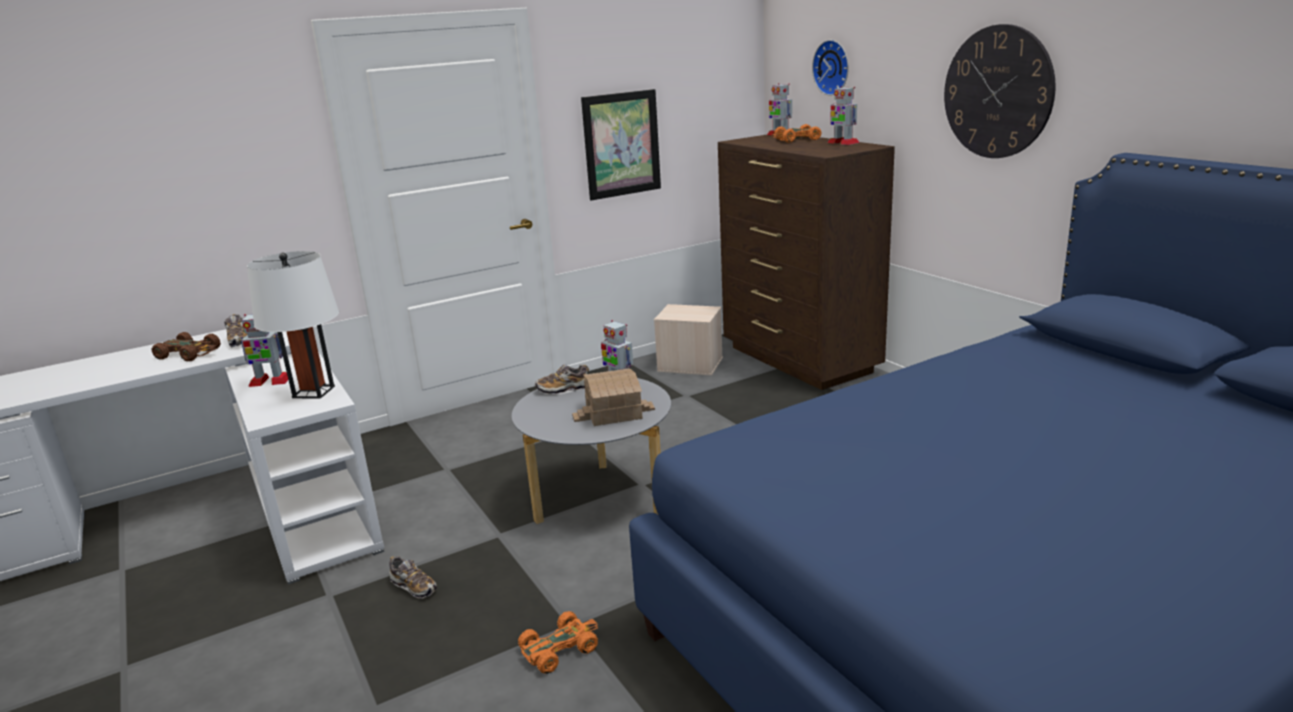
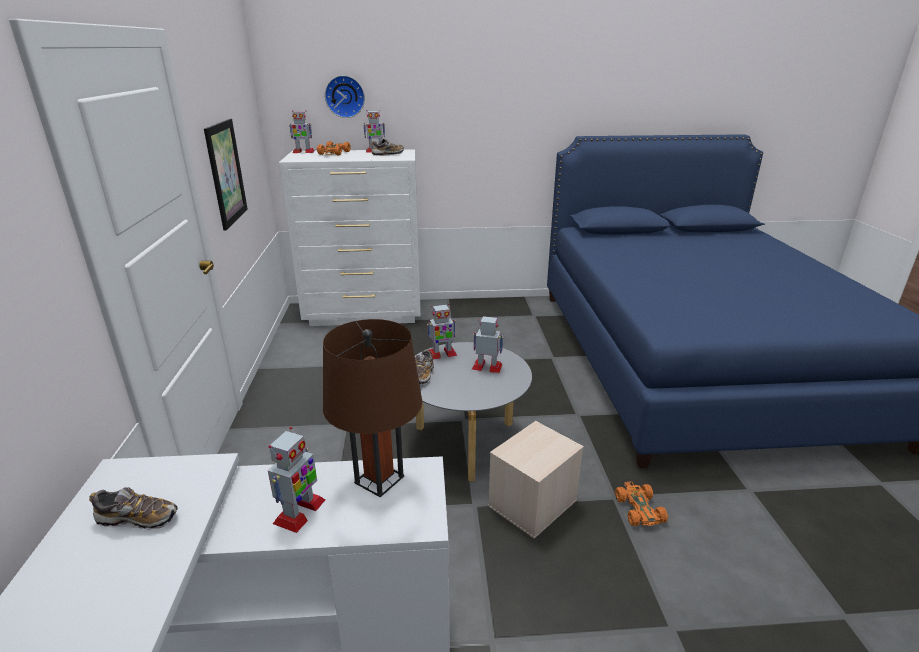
camera: 65 degrees left, 5 degrees up
(189, 354) = (116, 578): brown toy car -> none
(314, 392) = (379, 479): white table lamp -> brown table lamp
(414, 587) = (517, 573): shoe -> shoe (387, 154)
(613, 412) = (487, 367): toy house -> toy robot
(689, 364) = (309, 348): beige storage box -> beige storage box (533, 504)
(799, 360) = (365, 314): brown dresser -> white dresser
(997, 92) = (490, 108): wall clock -> none

